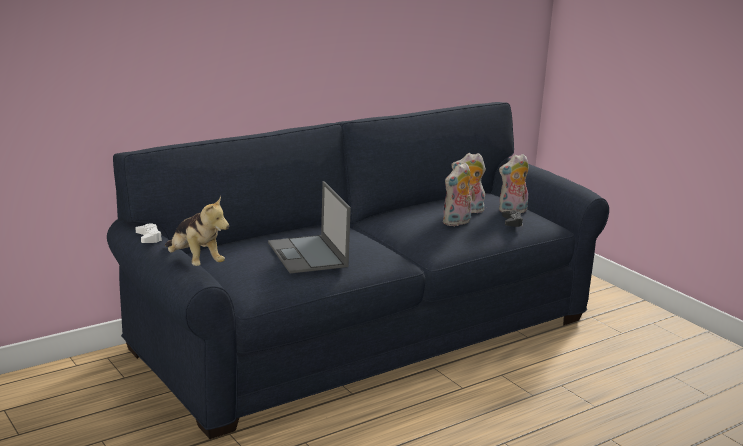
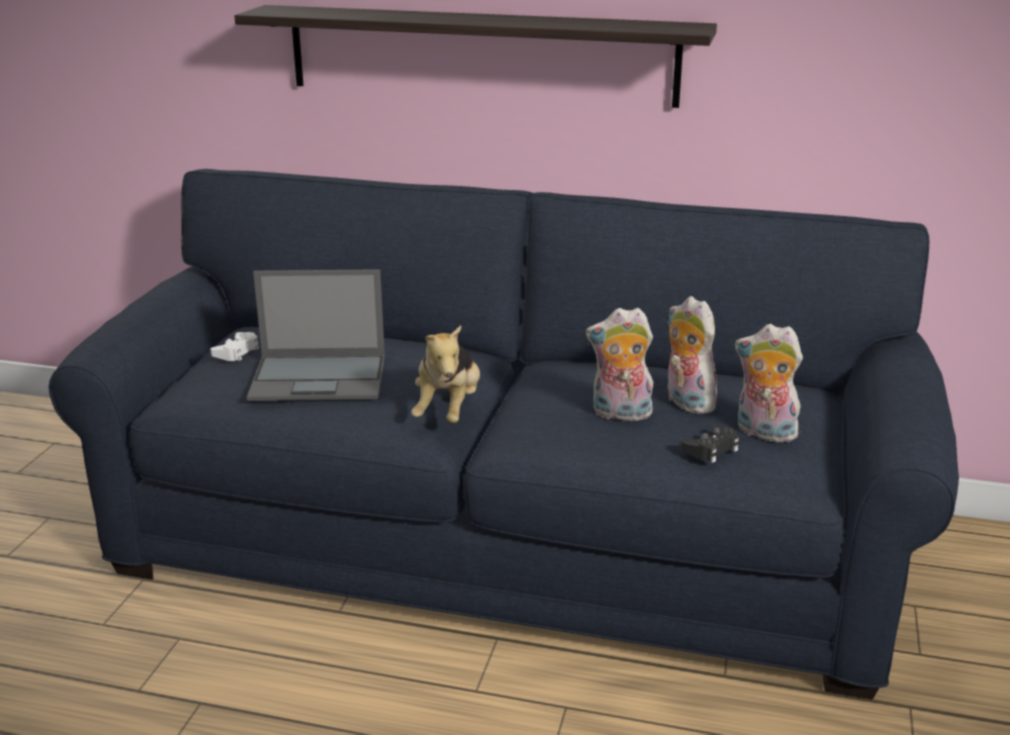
camera: 50 degrees right, 5 degrees up
(149, 238) = (161, 287): white game controller -> white game controller (237, 352)
(195, 262) = (122, 331): plush toy -> plush toy (448, 410)
(282, 47) = (480, 55): none -> shelf
(308, 255) = (320, 378): laptop -> laptop turned 120 degrees counterclockwise

